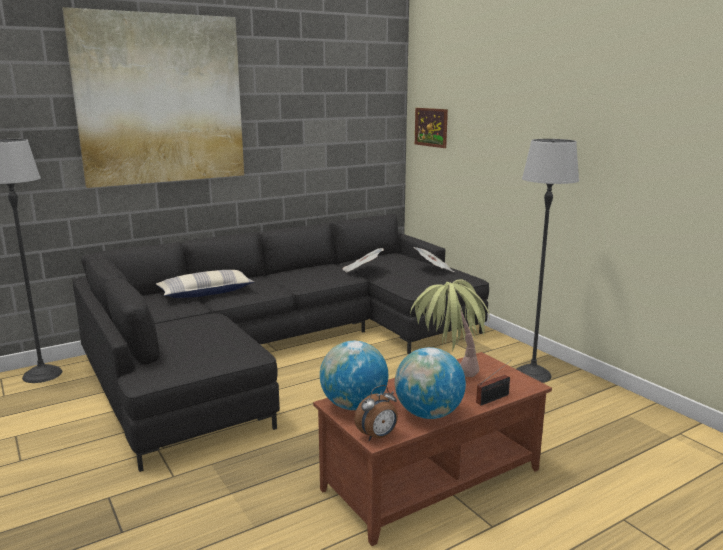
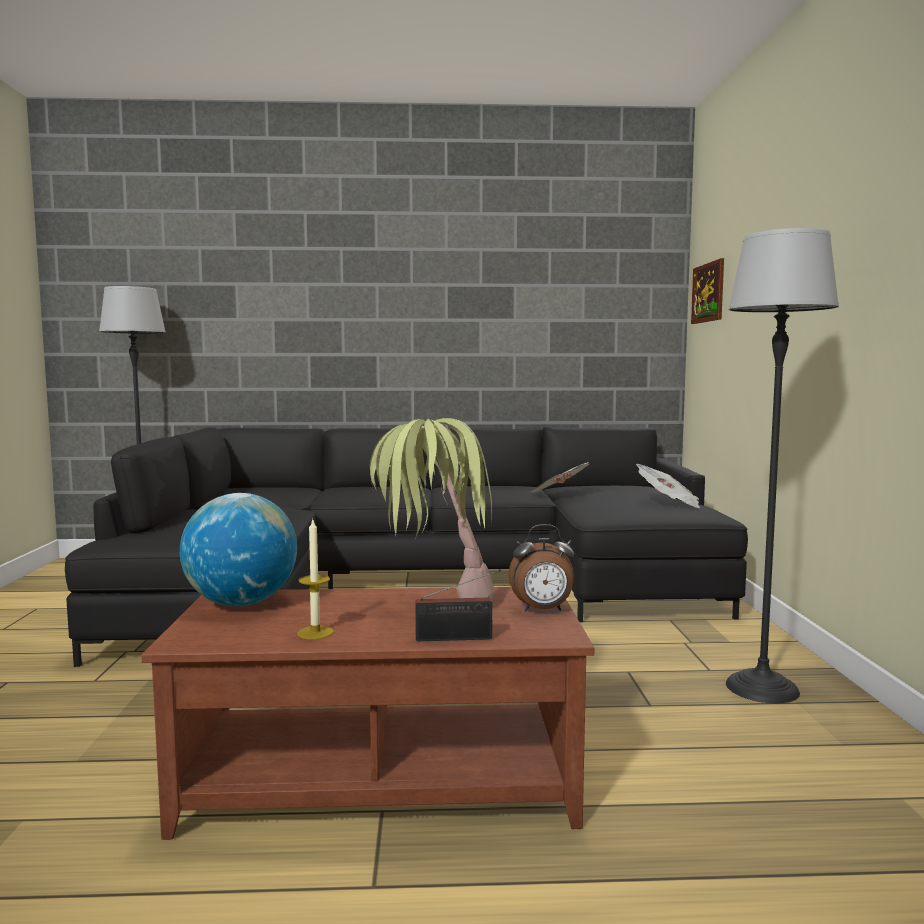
camera: 30 degrees right, 10 degrees down
(161, 100) = (321, 254): picture -> none
(206, 293) = (328, 492): pillow -> none
(377, 436) = (191, 639): alarm clock -> alarm clock (542, 610)
(428, 414) = (315, 632): globe -> candle

